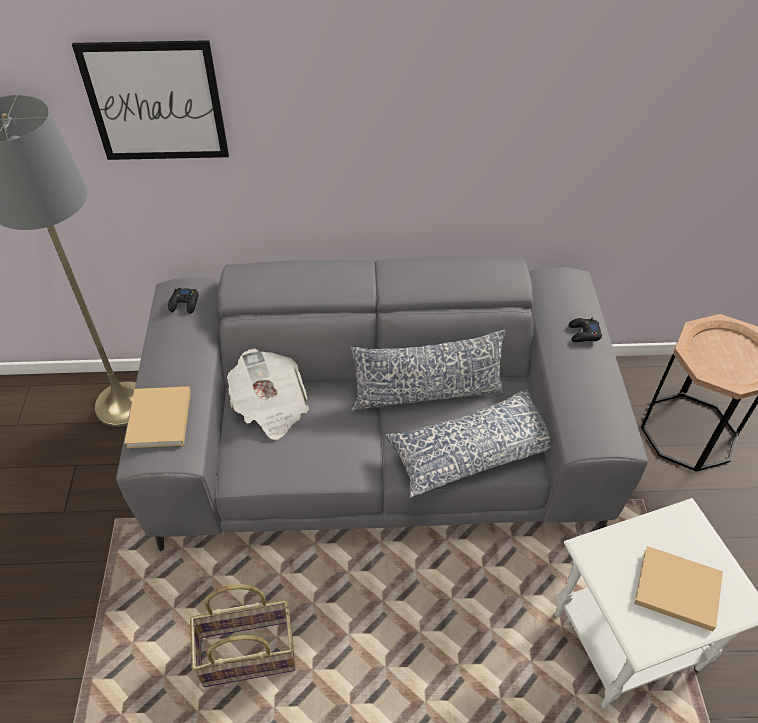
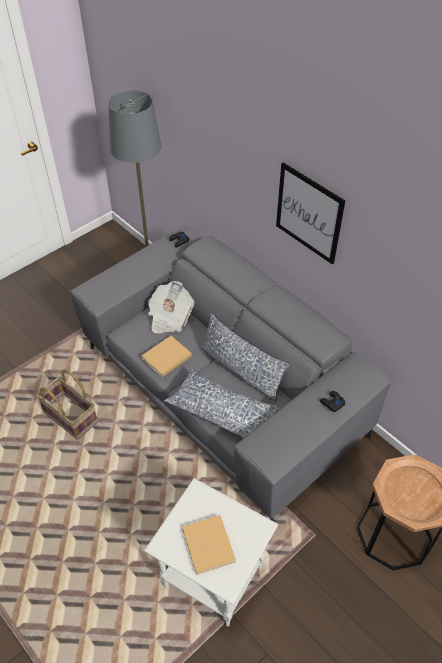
camera: 50 degrees right, 0 degrees up
(155, 102) = (201, 130): picture -> picture (309, 213)
(159, 421) = (107, 281): beige book -> beige book (165, 358)

